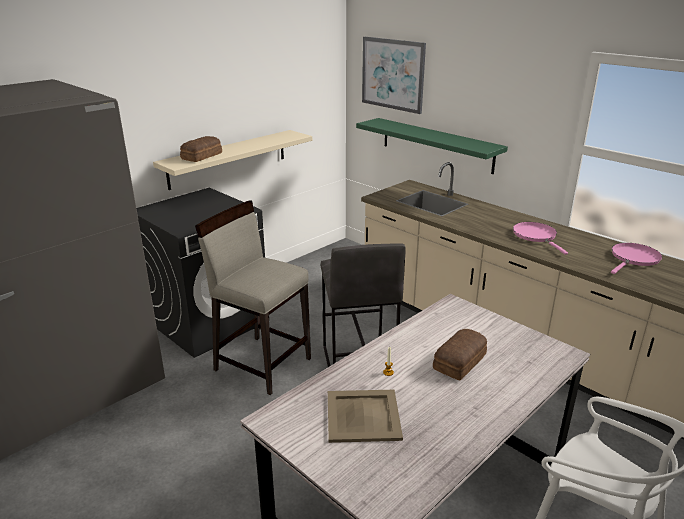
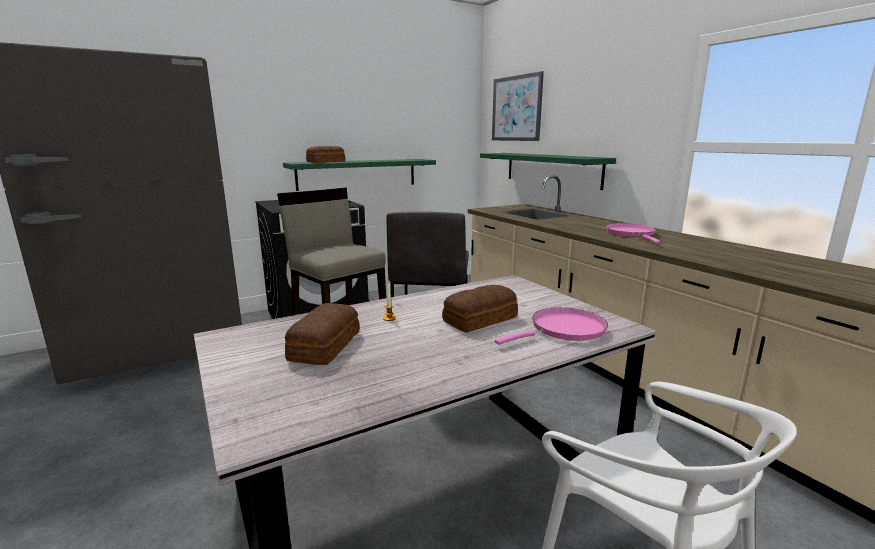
camera: 15 degrees right, 10 degrees down
(228, 159) = (357, 174): beige shelf -> green shelf
(362, 416) = (323, 346): beige tray -> bread
(633, 258) = (747, 252): pink frying pan -> pink frying pan (563, 330)

